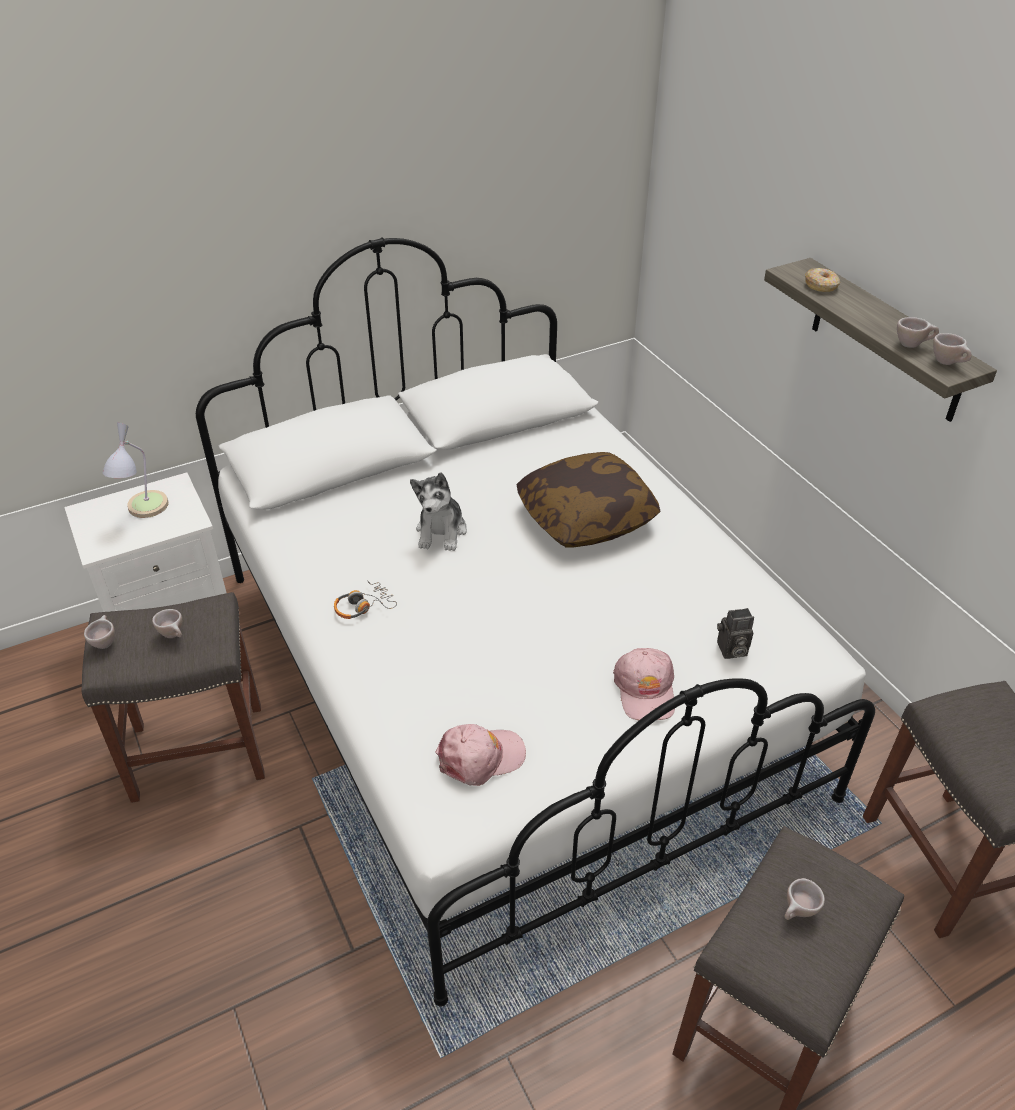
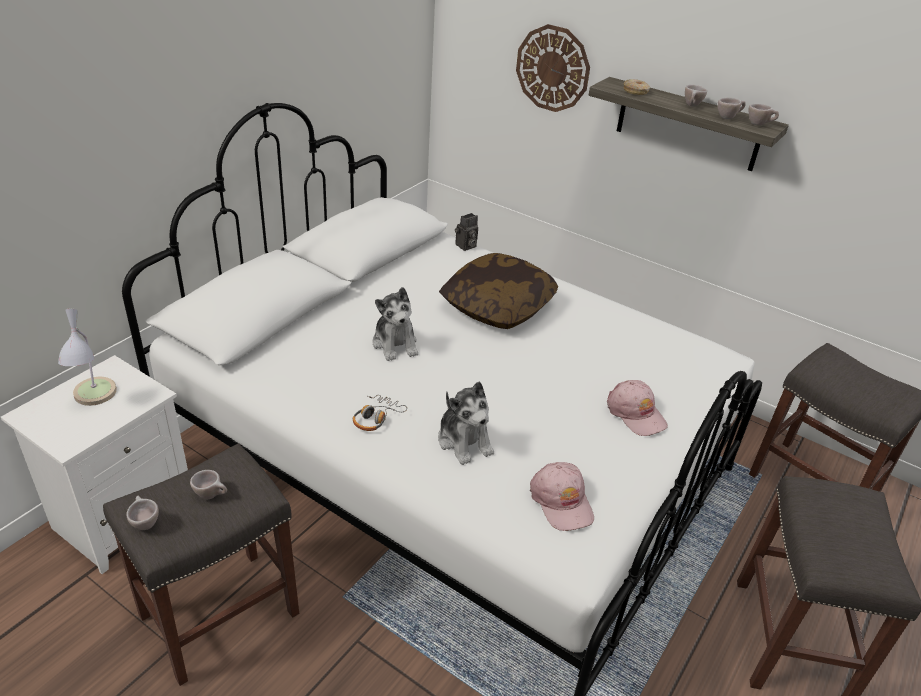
camera: 30 degrees left, 5 degrees down
(431, 659) = (464, 441): none -> plush toy
(480, 757) = (561, 501): pink cap -> pink cap turned 120 degrees clockwise
(731, 650) = (668, 370): camera -> camera (465, 246)
(756, 234) = (552, 68): none -> wall clock
(797, 913) = (841, 528): beige cup -> beige cup (692, 106)

